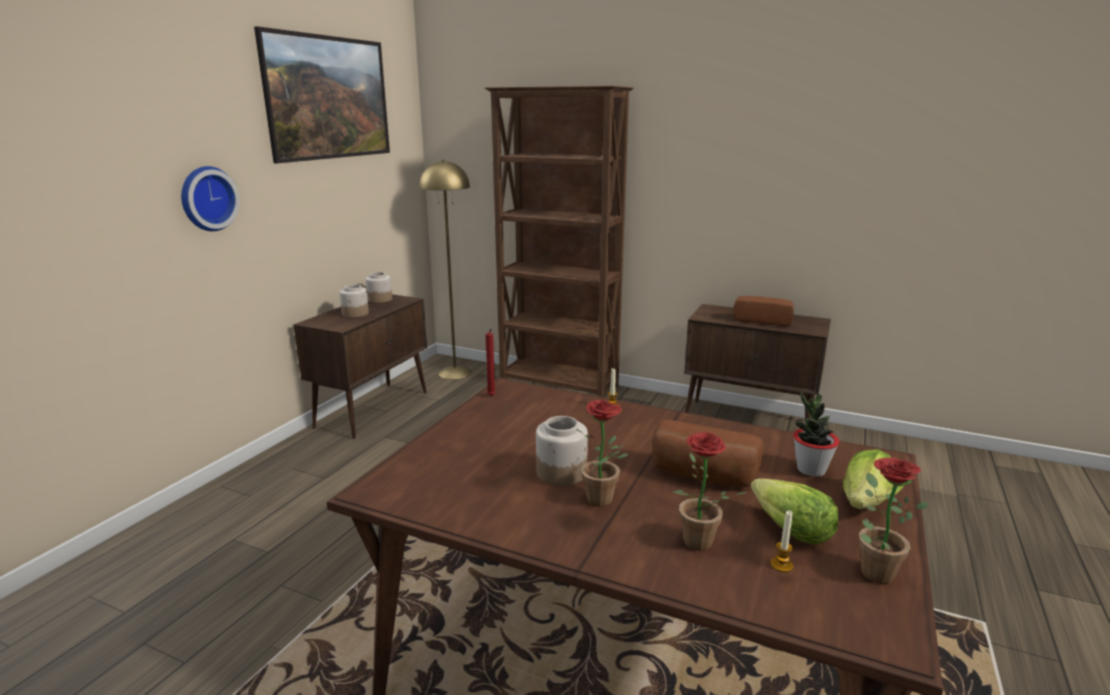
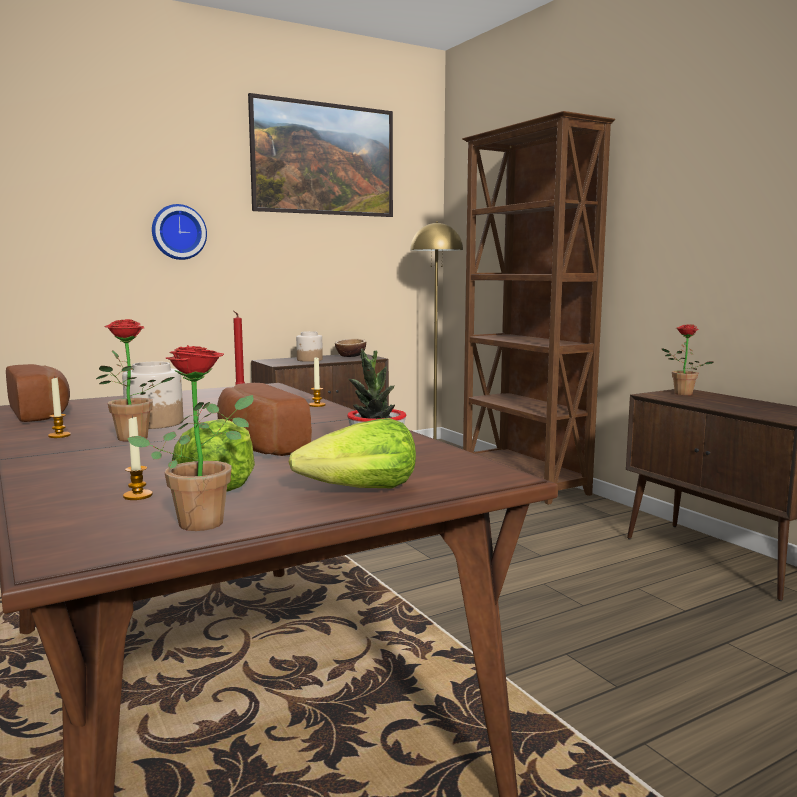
camera: 35 degrees right, 10 degrees down
(380, 299) = (350, 355): jar -> bowl
(535, 518) = (59, 435): none -> candle
(697, 546) = (113, 471): potted plant -> potted plant (681, 394)
(762, 320) = (733, 405): bread -> bread (42, 412)

